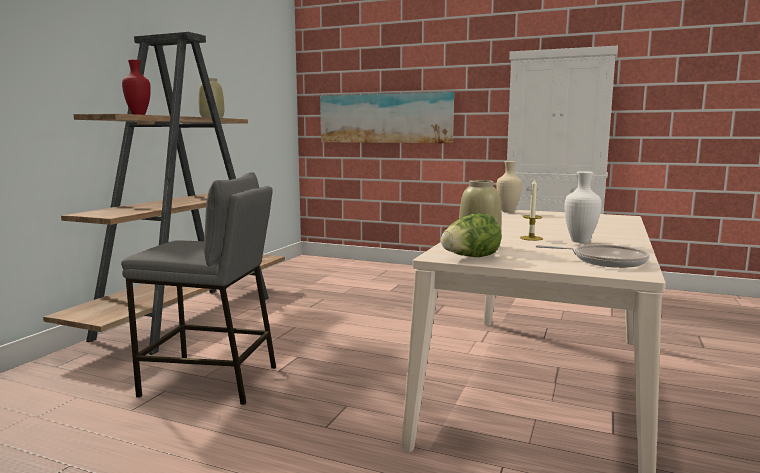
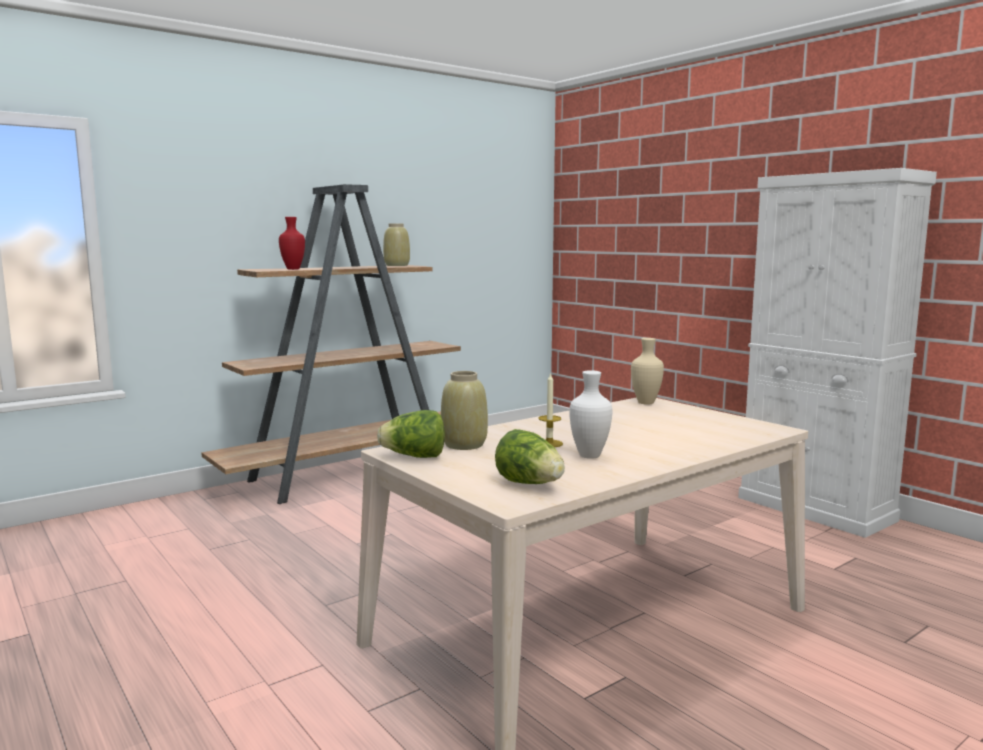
camera: 30 degrees right, 0 degrees up
(211, 381) = (292, 539): grey stool -> none
(385, 118) = (640, 258): picture -> none
(604, 261) = (530, 484): frying pan -> lettuce

